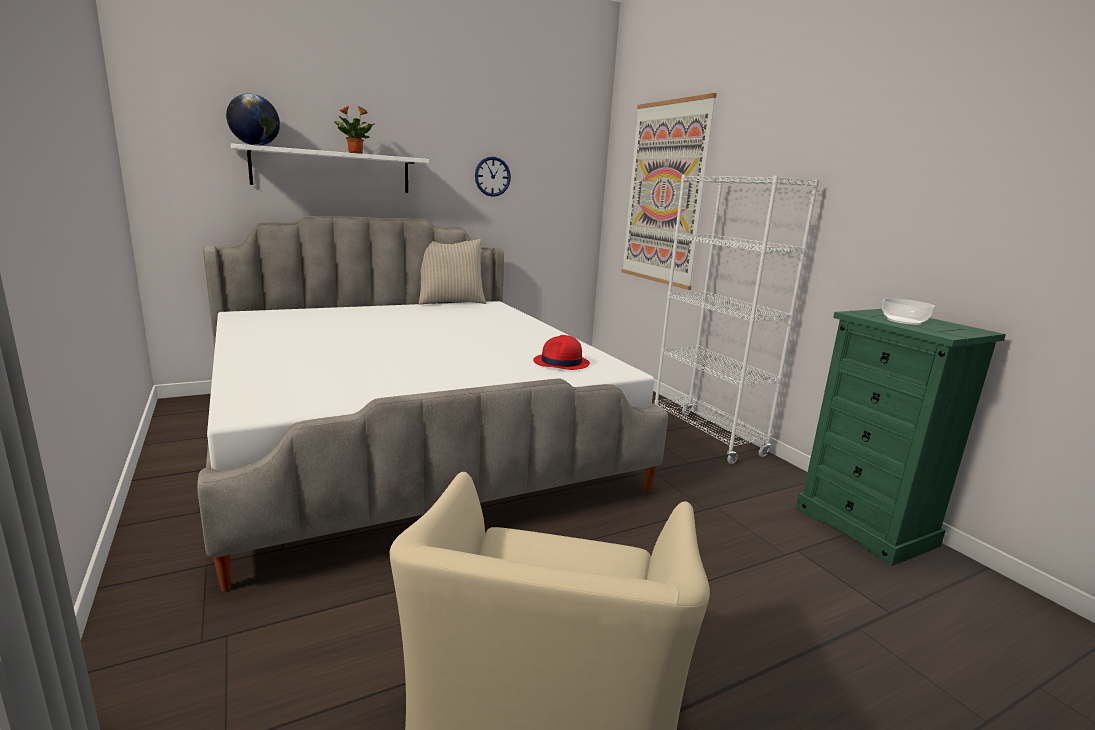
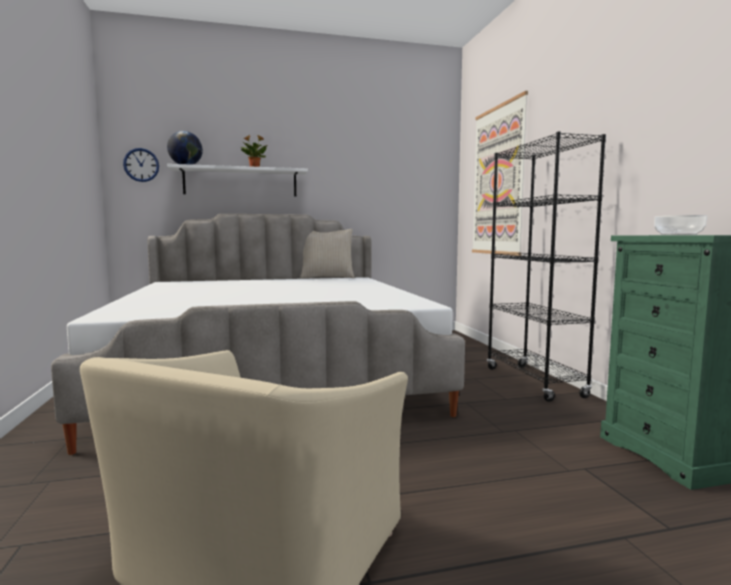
camera: 15 degrees right, 10 degrees down
(492, 176) = (362, 182): wall clock -> wall clock (141, 165)
(561, 363) = (377, 301): red hat -> none
(706, 437) = (534, 382): white bookcase -> black bookcase

